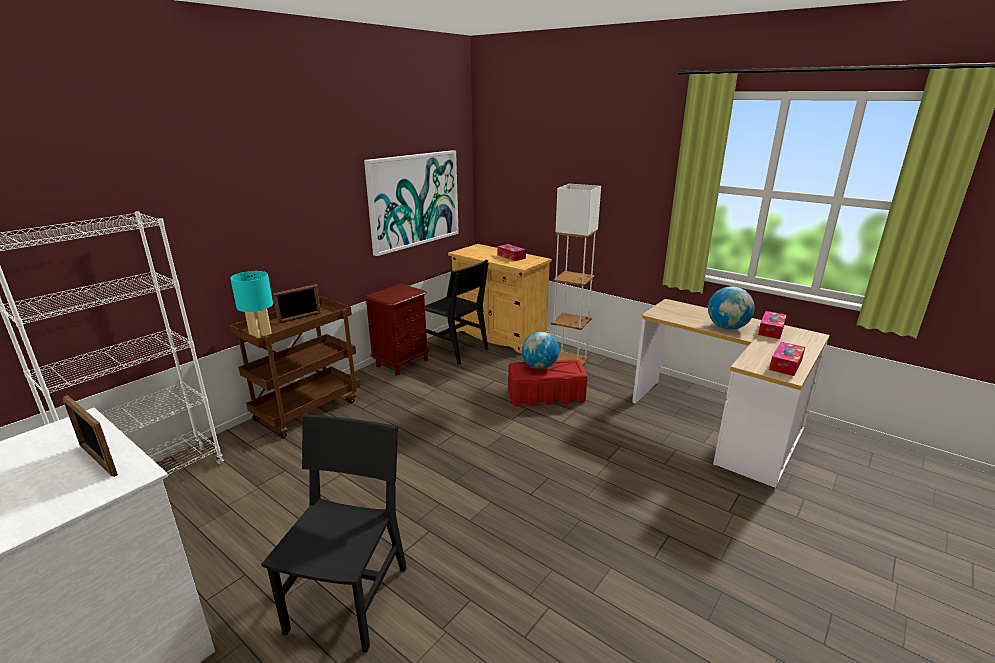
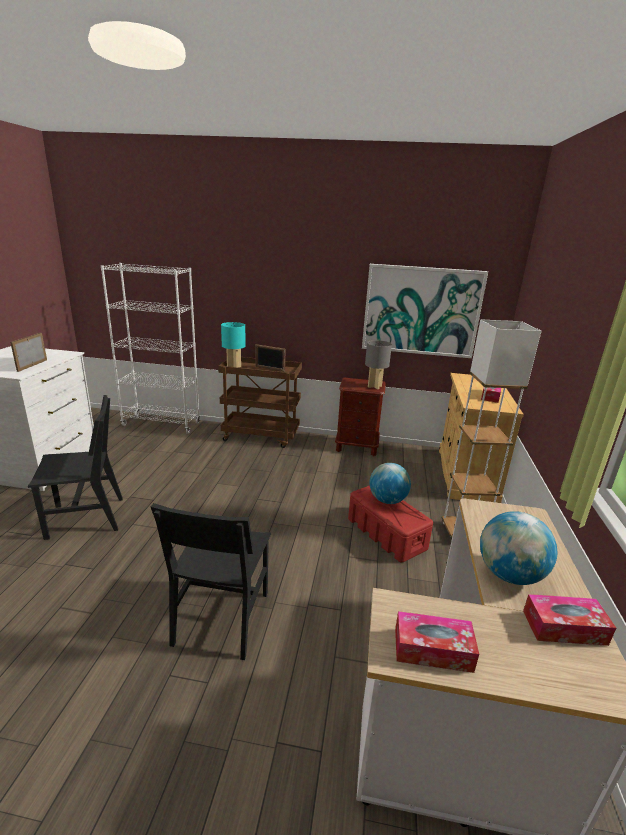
camera: 60 degrees right, 0 degrees up
(408, 290) = (374, 386): none -> grey table lamp
(455, 350) = (407, 462): black chair -> black chair (221, 617)

